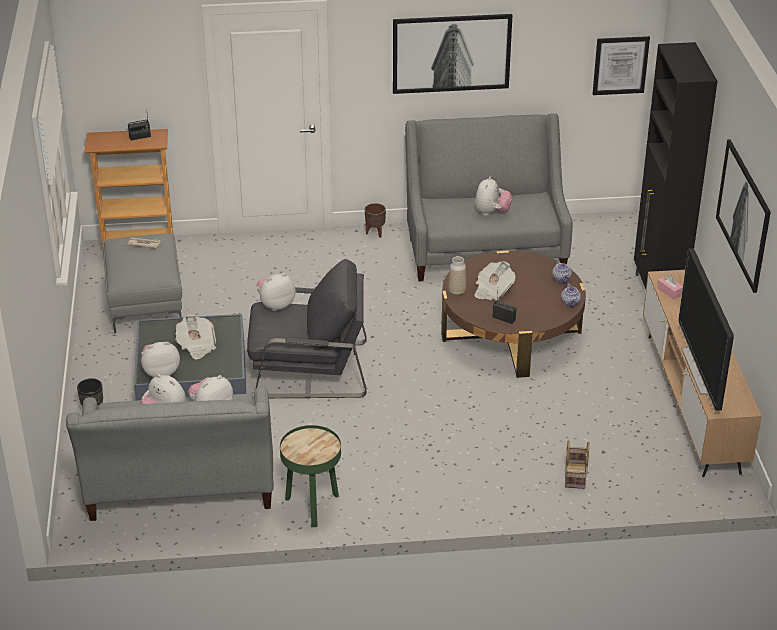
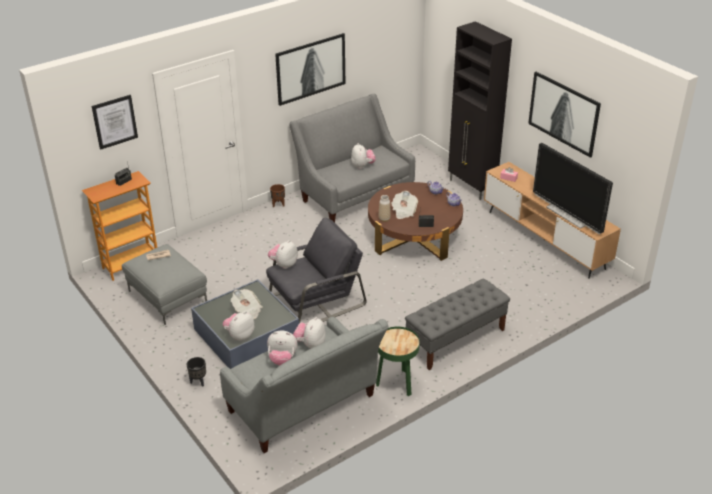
camera: 30 degrees left, 0 degrees up
(436, 484) = (455, 340): none -> grey bench
(576, 476) = (525, 304): basket -> none
(620, 65) = (403, 52): picture -> picture (114, 121)

